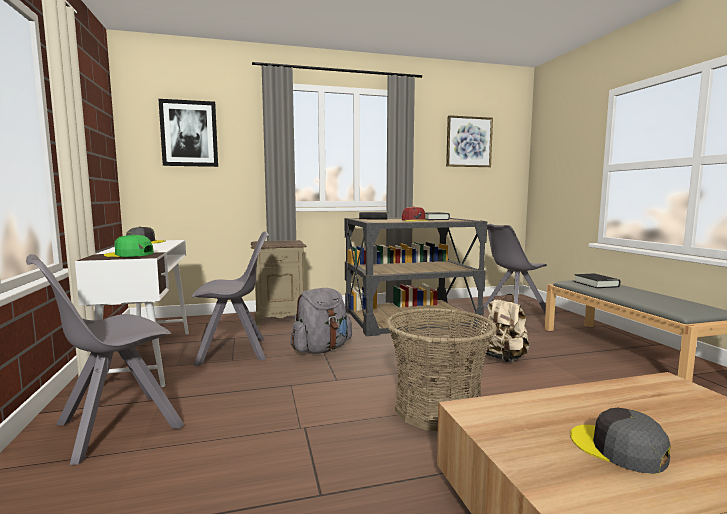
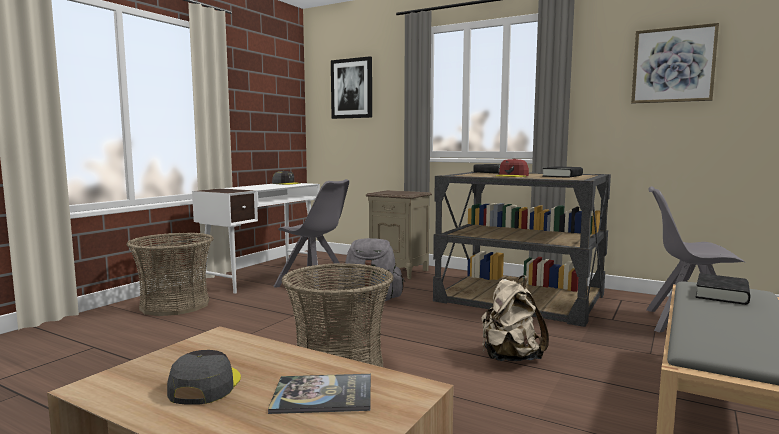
camera: 45 degrees right, 0 degrees up
(115, 427) = (175, 305): grey chair -> basket
(129, 254) = (230, 190): green cap -> none
(669, 410) = (322, 395): none -> book

